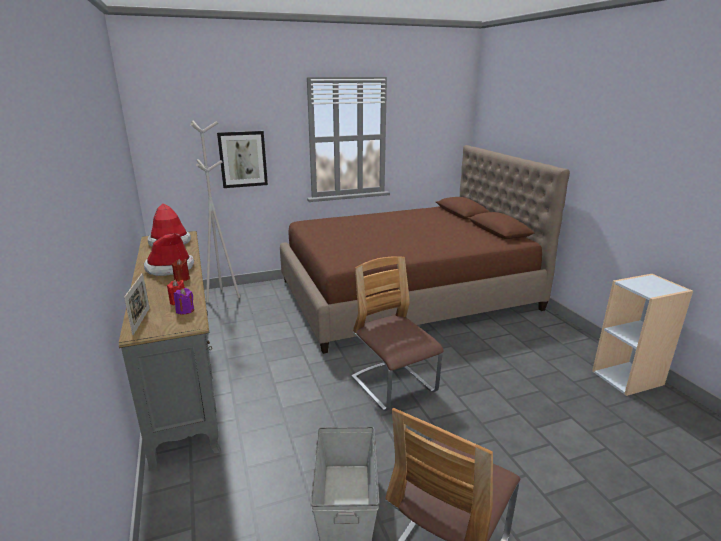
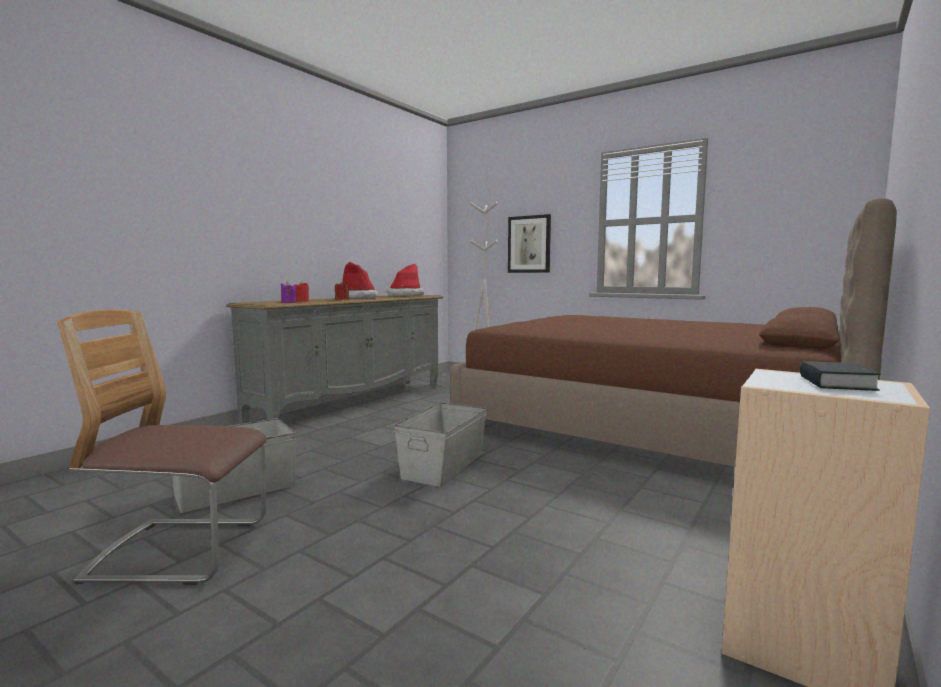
camera: 55 degrees right, 15 degrees down
(141, 321) = (263, 301): picture frame -> none
(393, 386) = (444, 465): chair -> grey storage box
(652, 284) = (836, 383): none -> book

